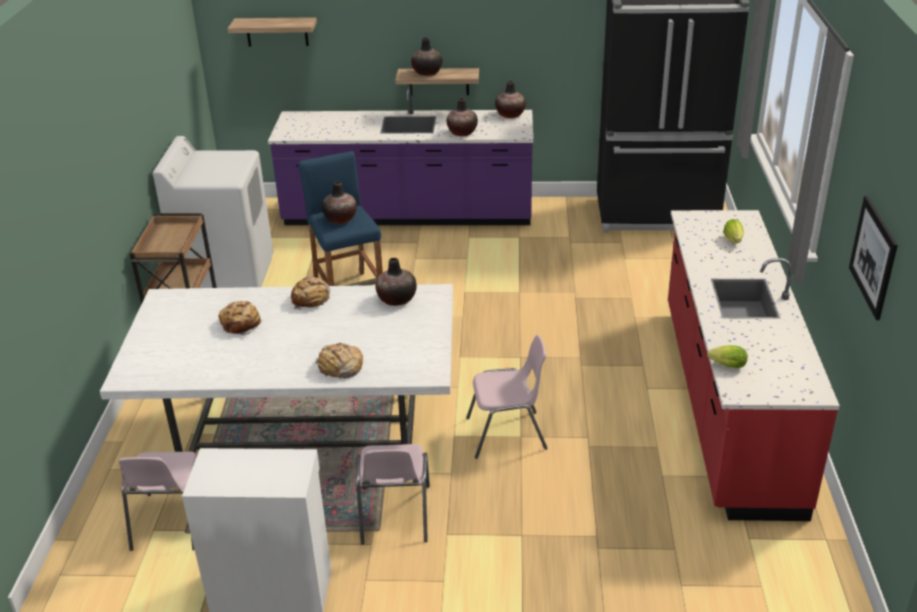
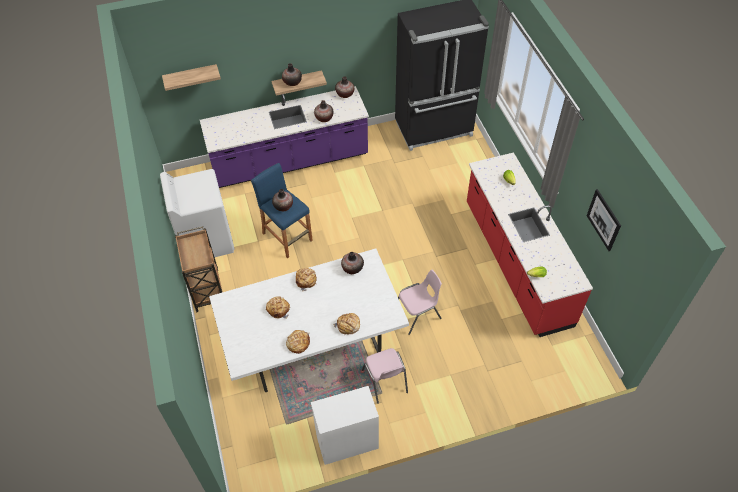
camera: 20 degrees left, 20 degrees up
(171, 522) = (275, 420): pink chair -> none
(241, 371) = (298, 343): none -> bread

